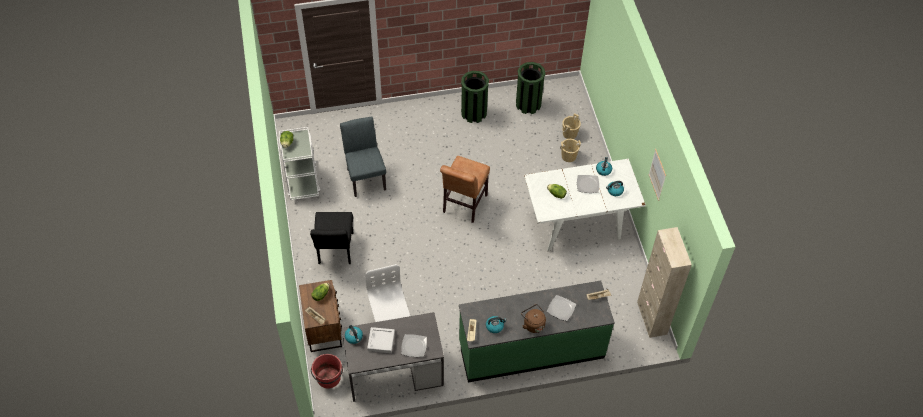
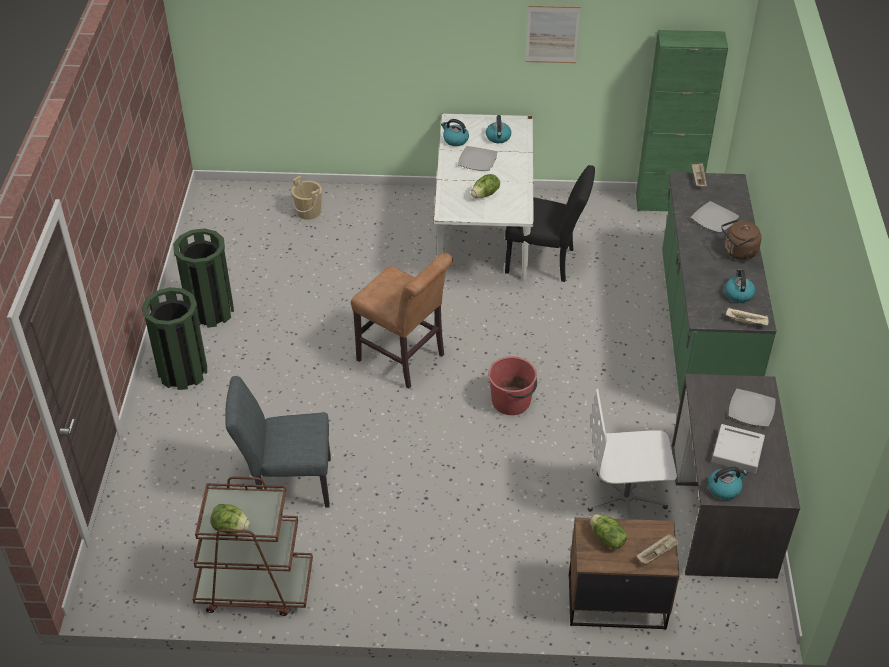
camera: 75 degrees left, 10 degrees down
(302, 180) = (254, 587): white cart -> brown cart
(328, 378) = (725, 609): red bucket -> red bucket (511, 401)
(335, 251) = (447, 557): black chair -> black chair (546, 262)
(528, 104) = (225, 244): green trash can -> green trash can (183, 371)
(568, 156) = (352, 222): beige bucket -> none
(651, 318) = (666, 203): beige cabinet -> green cabinet

